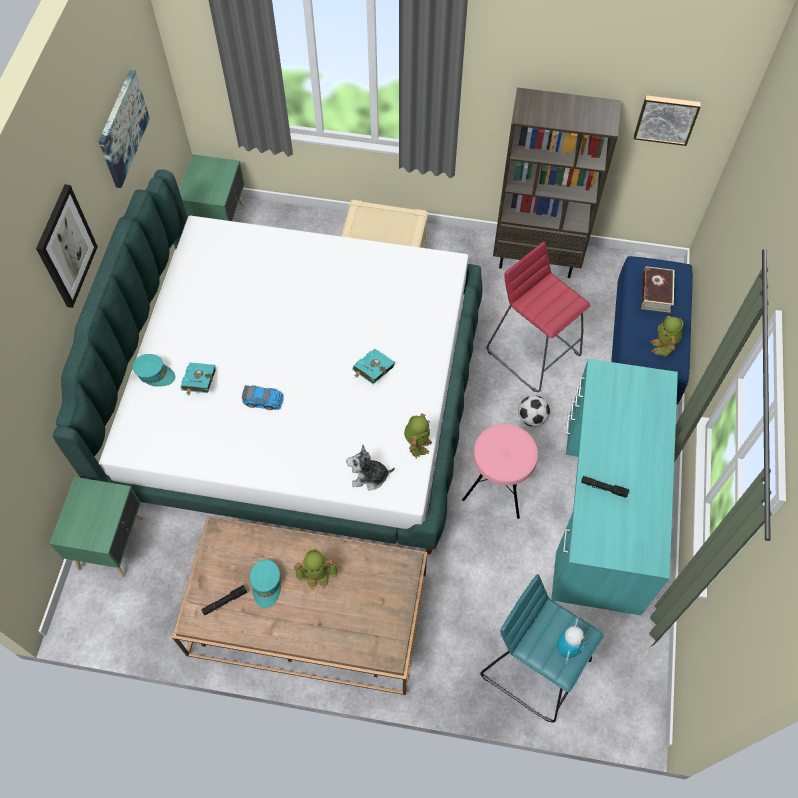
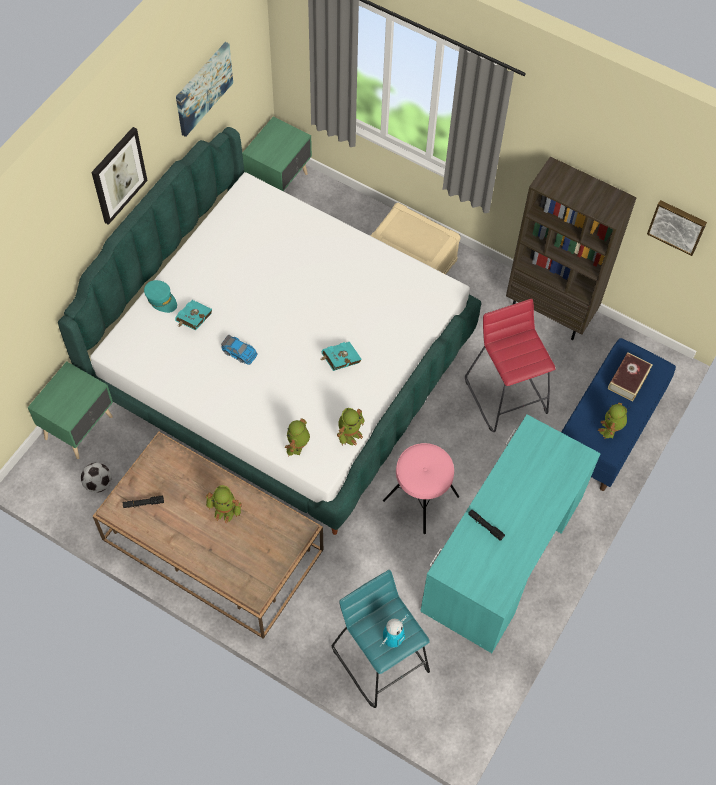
camera: 20 degrees right, 0 degrees up
(266, 585) = (181, 503): turquoise cap -> none
(369, 477) = (298, 446): plush toy -> toy robot
(532, 418) = (477, 453): football -> football (98, 484)

